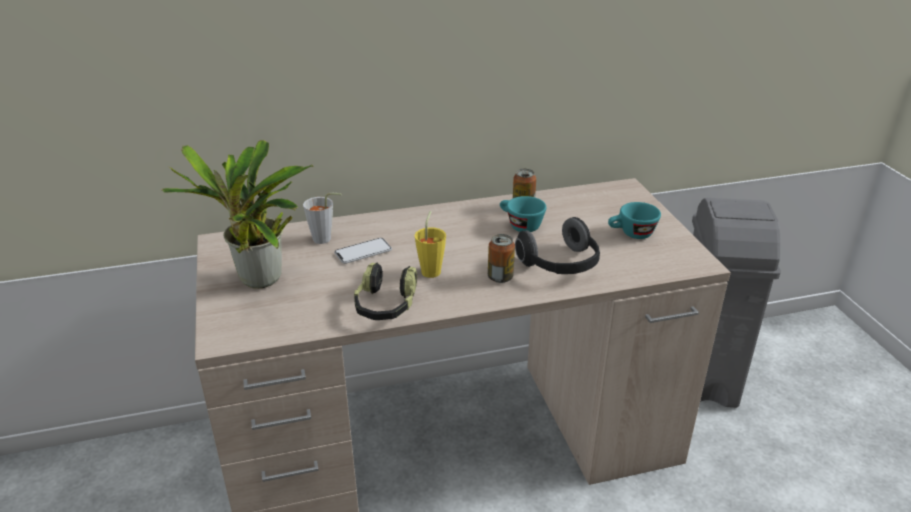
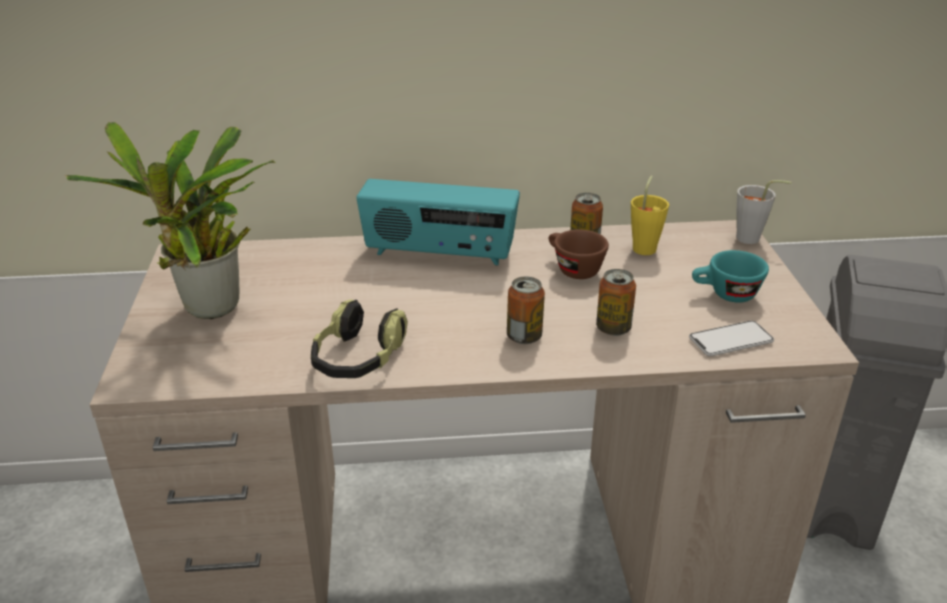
camera: 10 degrees right, 0 degrees up
(326, 239) = (312, 264): grey cup -> grey cup (753, 239)
(363, 252) = (354, 284): phone -> phone (730, 340)
(419, 223) = (439, 254): none -> radio
(432, 269) = (436, 316): yellow cup -> yellow cup (645, 246)
(520, 225) = (572, 269): turquoise cup -> brown cup
(561, 265) = (613, 328): headphones -> can

